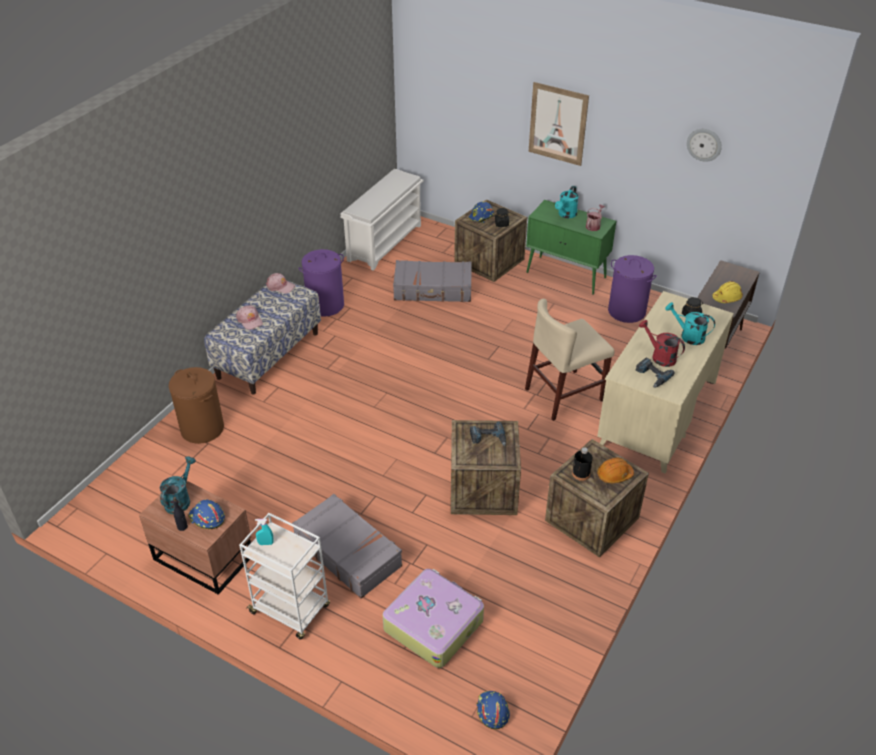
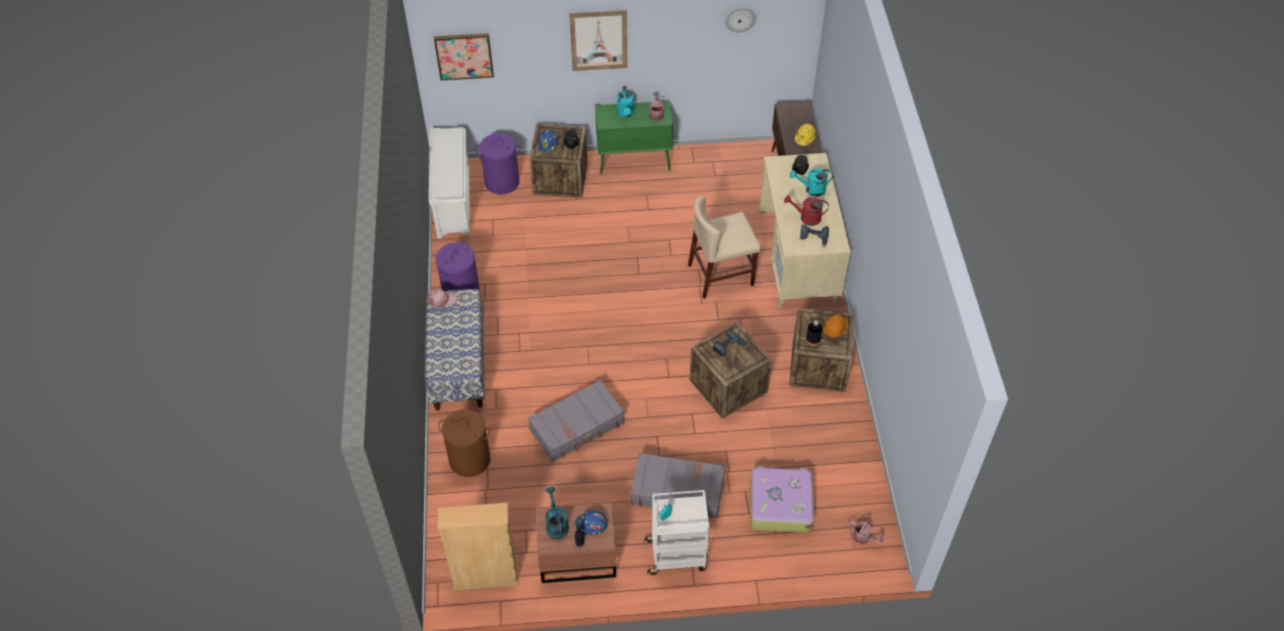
camera: 35 degrees left, 10 degrees up
(115, 528) = (486, 578): none -> beige bookcase
(250, 320) = (449, 345): pink cap -> none
(433, 289) = (538, 230): grey suitcase -> grey suitcase (577, 427)
(436, 101) = (464, 55): none -> picture
(492, 711) = (863, 538): blue hard hat -> watering can
(564, 394) = (721, 275): beige chair -> beige chair turned 45 degrees clockwise
(626, 311) = (707, 174): purple laundry basket -> purple laundry basket (501, 182)

